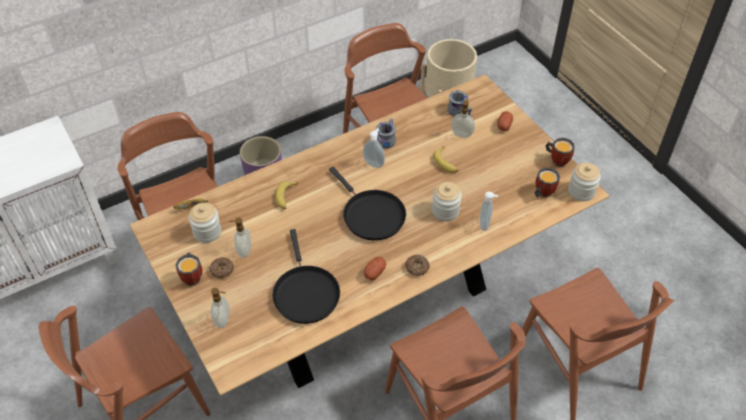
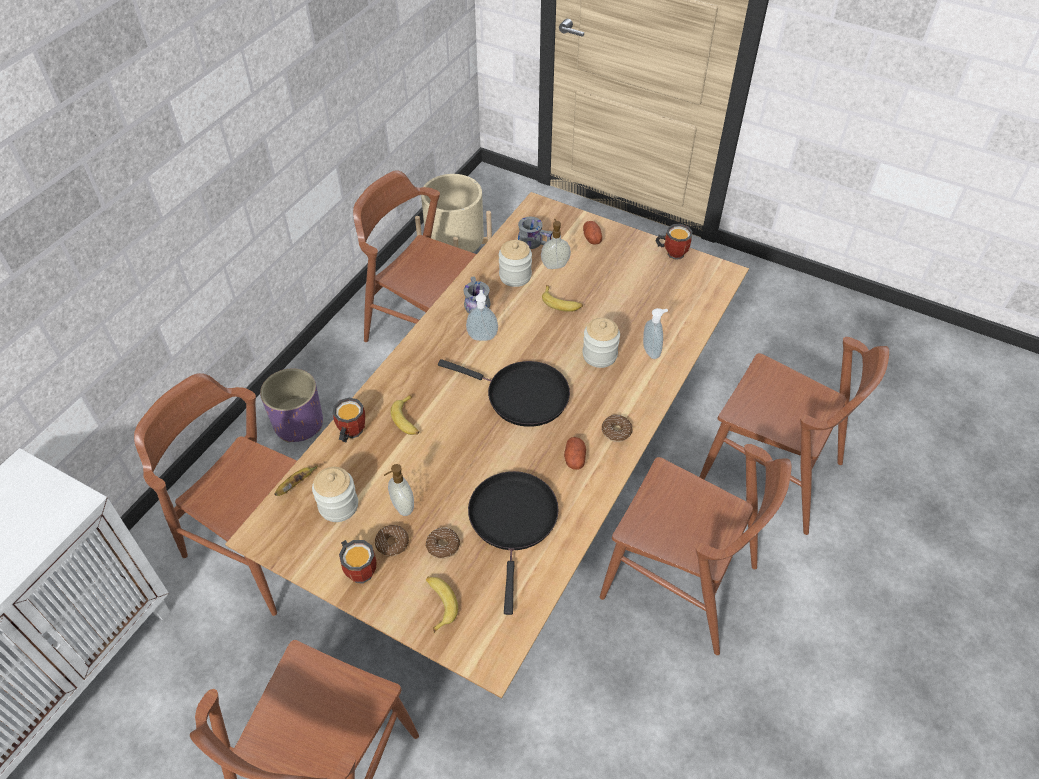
camera: 30 degrees left, 0 degrees up
(223, 320) = (438, 603): soap dispenser -> banana
(251, 287) = (443, 546): none -> donut
(305, 293) = (513, 521): black frying pan -> black frying pan turned 135 degrees counterclockwise
(541, 193) = (683, 293): mug -> mug (349, 433)
(581, 191) = (719, 275): jar -> jar (515, 276)

